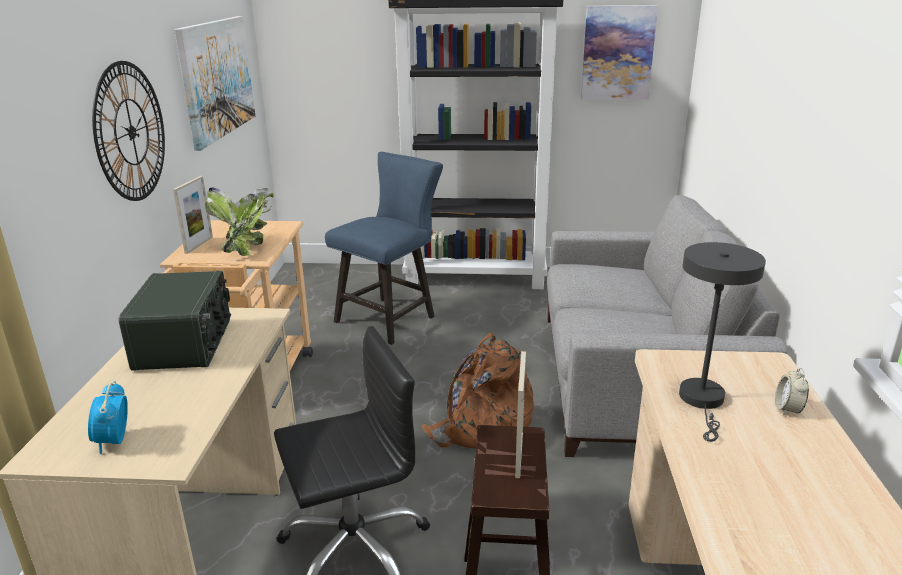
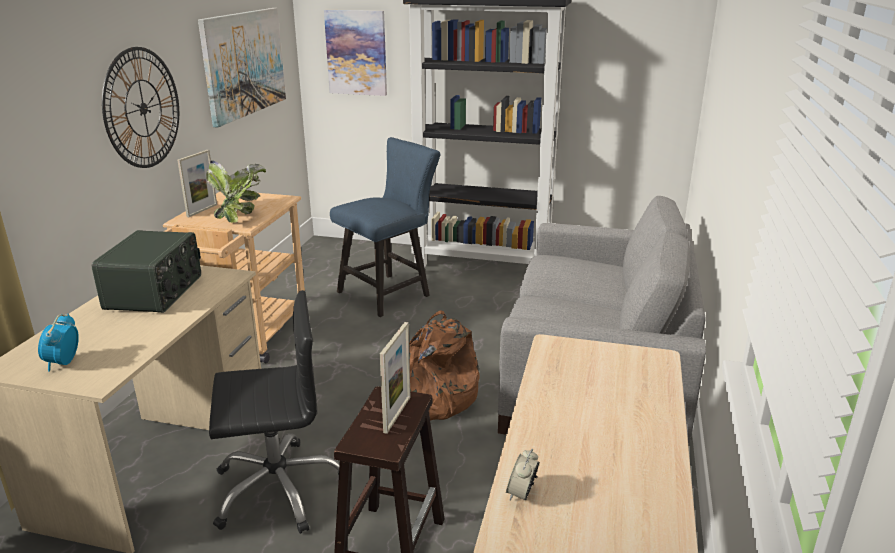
camera: 10 degrees right, 0 degrees up
(617, 53) = (630, 53): picture -> picture (356, 52)
(703, 401) = (568, 385): grey table lamp -> none
(788, 409) = (644, 400): alarm clock -> alarm clock (521, 493)

